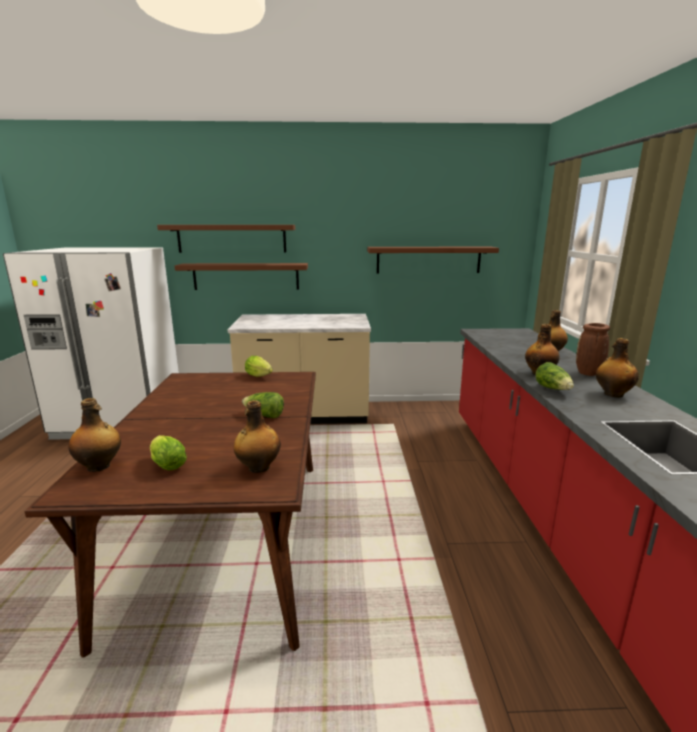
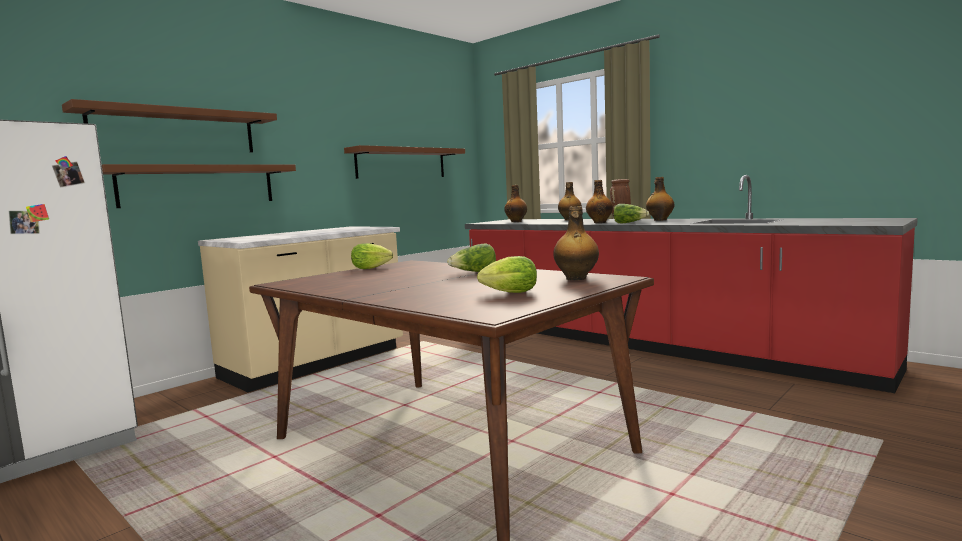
camera: 45 degrees left, 10 degrees down
(99, 466) = (456, 307): bottle -> bottle (516, 221)

